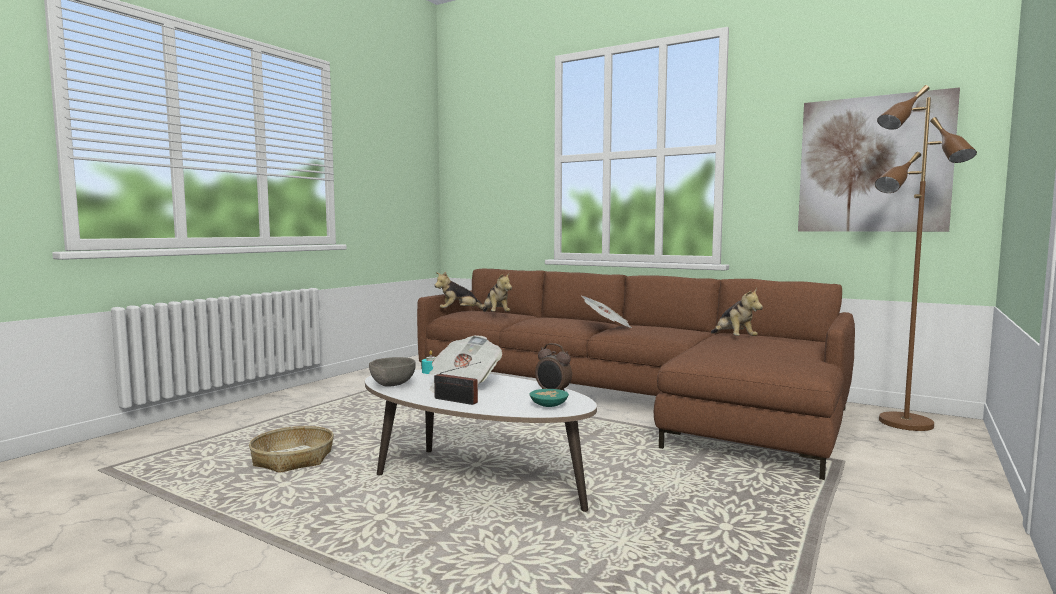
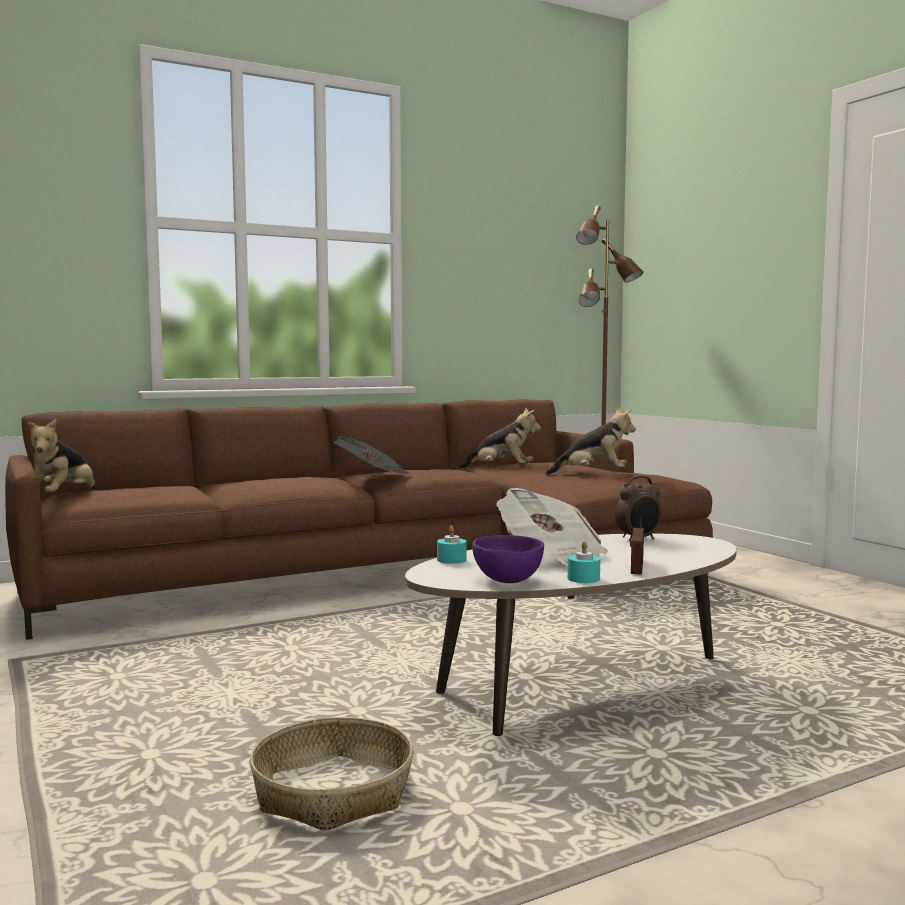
camera: 60 degrees left, 0 degrees up
(392, 385) = (506, 580): grey bowl -> purple bowl
(412, 395) = (583, 579): none -> turquoise candle
(457, 401) = (636, 567): radio -> radio turned 135 degrees clockwise
(495, 315) = (165, 489): plush toy -> plush toy (593, 474)
(547, 405) = (689, 546): turquoise bowl -> none
(873, 164) = (538, 276): picture -> none

